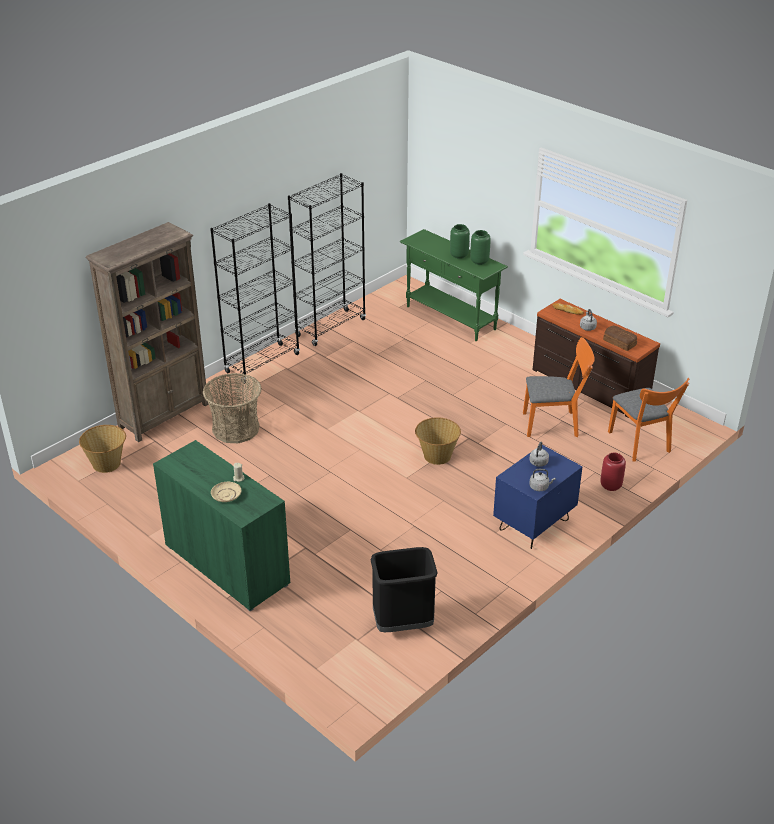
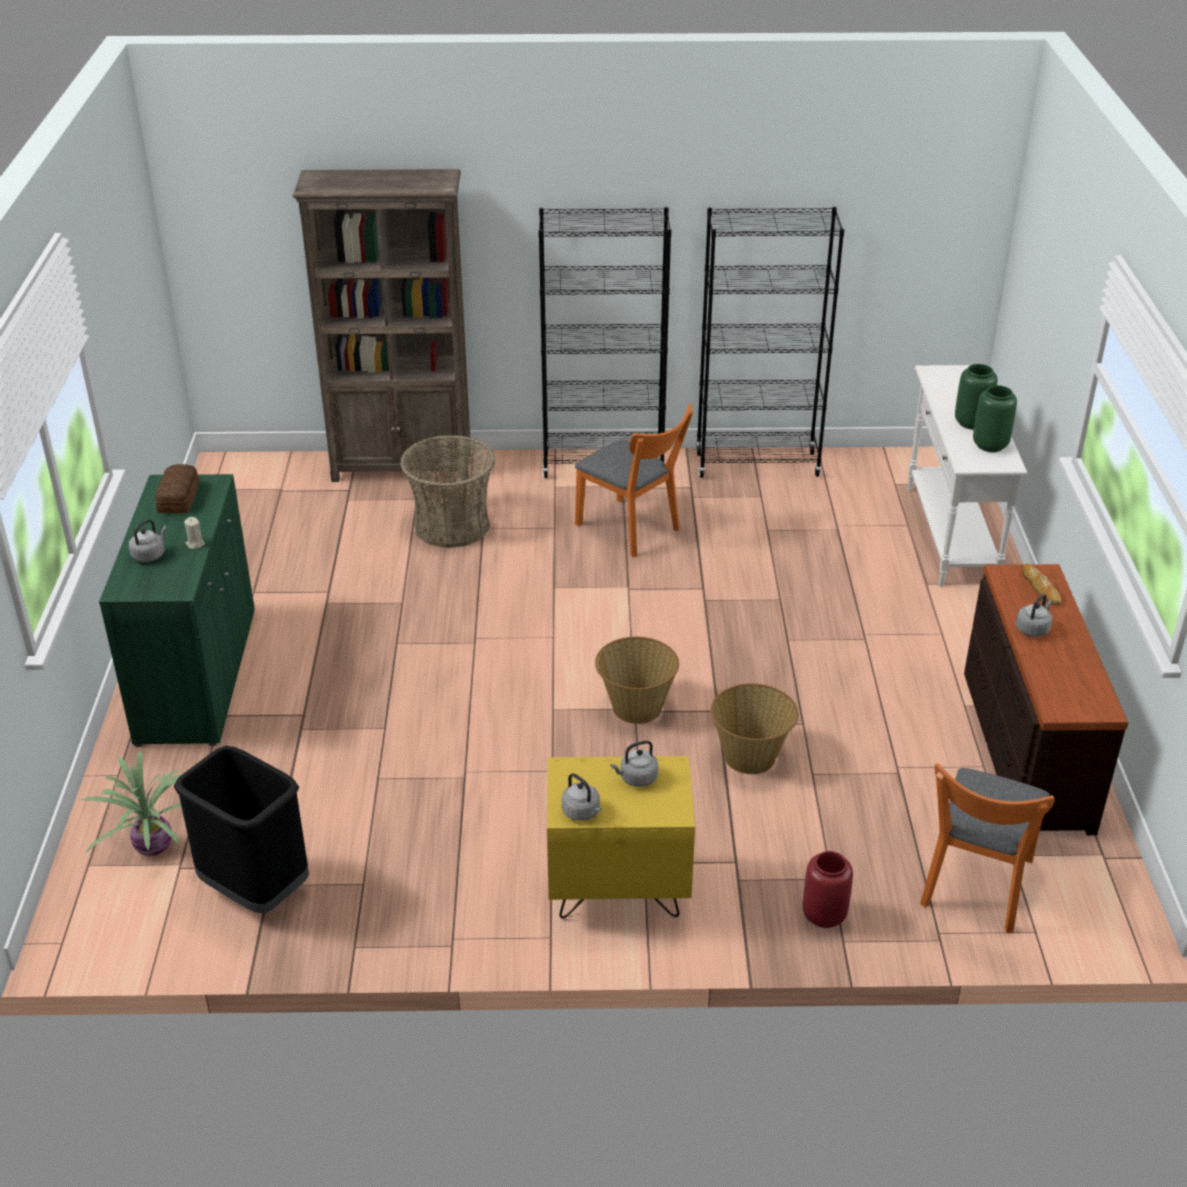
camera: 45 degrees right, 0 degrees up
(107, 464) = (266, 487): basket -> basket (750, 757)
(226, 495) = (150, 555): beige plate -> grey kettle
(331, 642) = (151, 848): none -> potted plant
(450, 318) = (950, 536): green console table -> white console table
(534, 525) = (617, 890): blue nightstand -> yellow nightstand
(555, 424) = (878, 770): orange chair -> orange chair (633, 530)
(619, 342) = (1052, 680): bread -> bread (180, 497)

